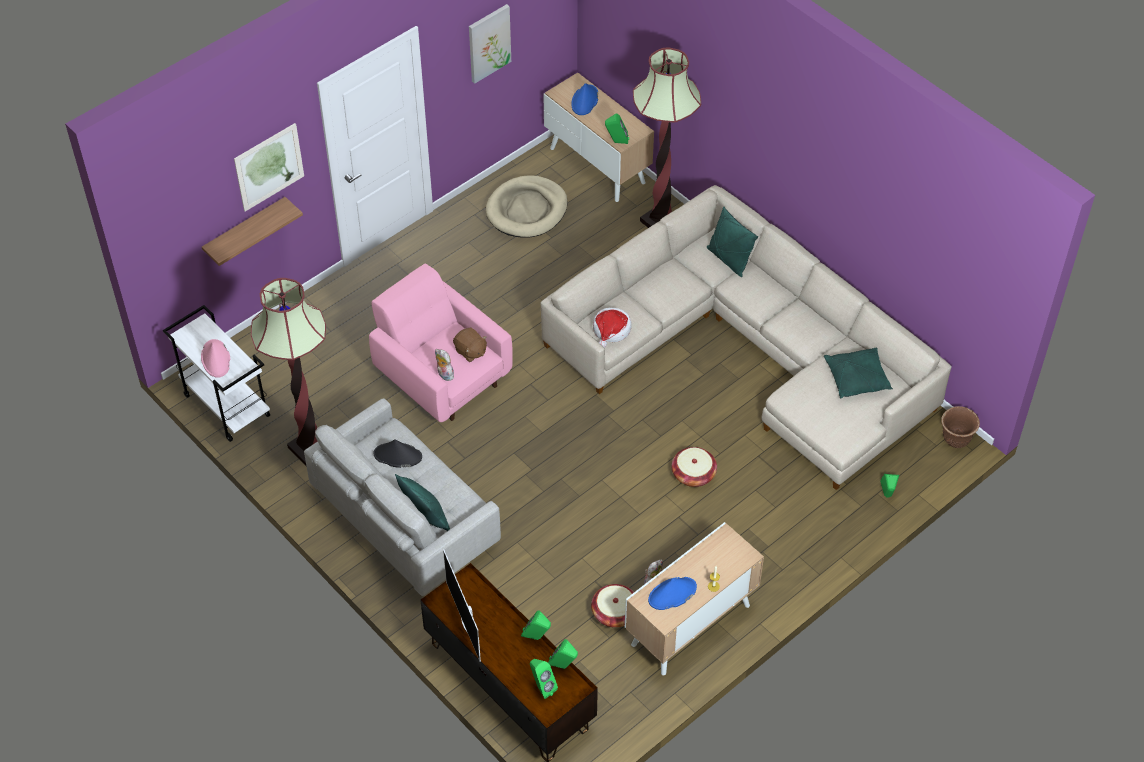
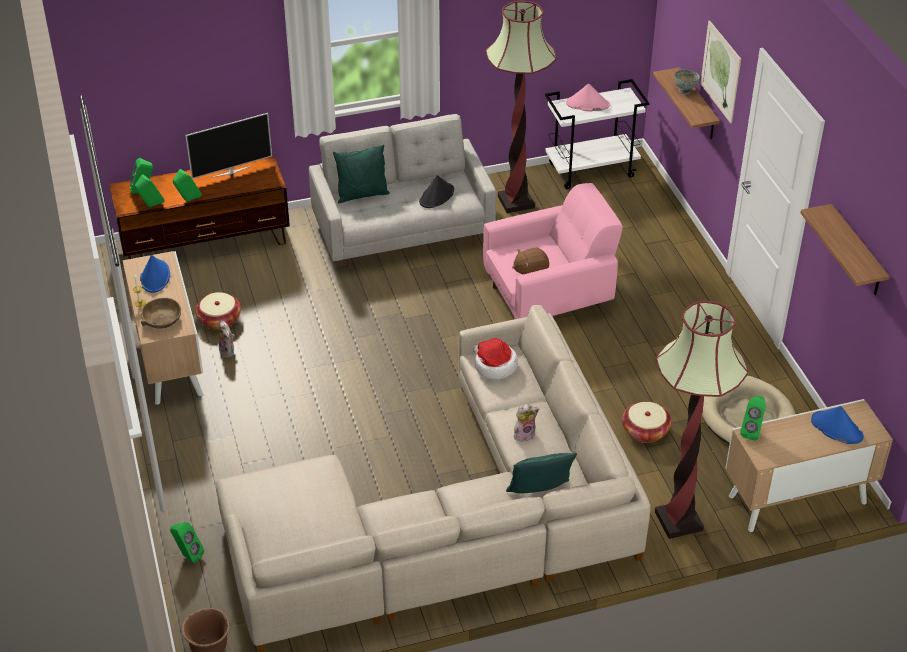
camera: 115 degrees right, 10 degrees down
(244, 231) = (685, 90): none -> grey bowl
(444, 375) = (513, 249): plush toy -> plush toy (524, 434)
(467, 624) = (231, 171): television -> television turned 150 degrees clockwise
(489, 43) = (856, 252): picture -> shelf
(693, 474) = (321, 420): basket -> basket (645, 431)
(723, 557) = (162, 319): none -> brown bowl
(857, 378) = (303, 527): green pillow -> none

